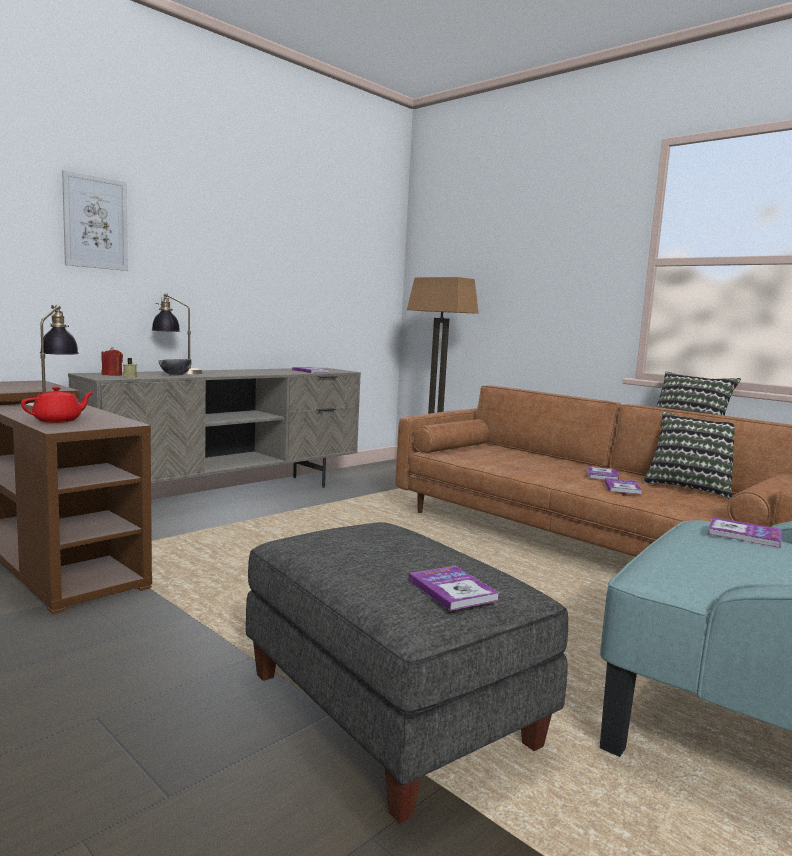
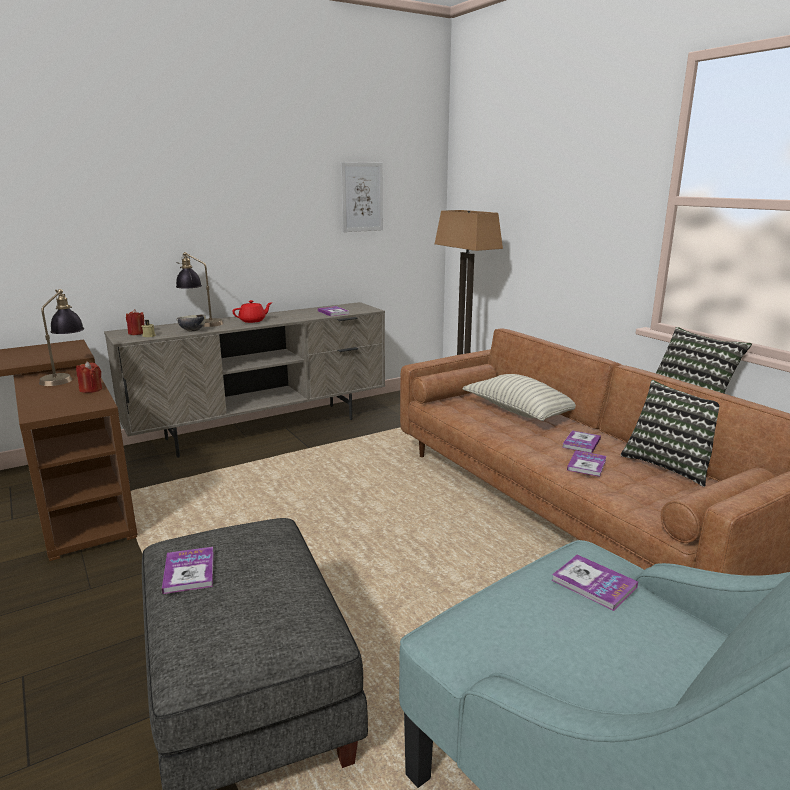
camera: 15 degrees right, 10 degrees up
(58, 420) = (48, 401): red teapot -> red teapot (253, 321)
(95, 222) = (114, 194): picture -> picture (362, 197)
(99, 414) = (91, 389): none -> red candle
(452, 590) = (245, 634): book -> book (189, 571)
(525, 457) = (520, 411): none -> pillow

